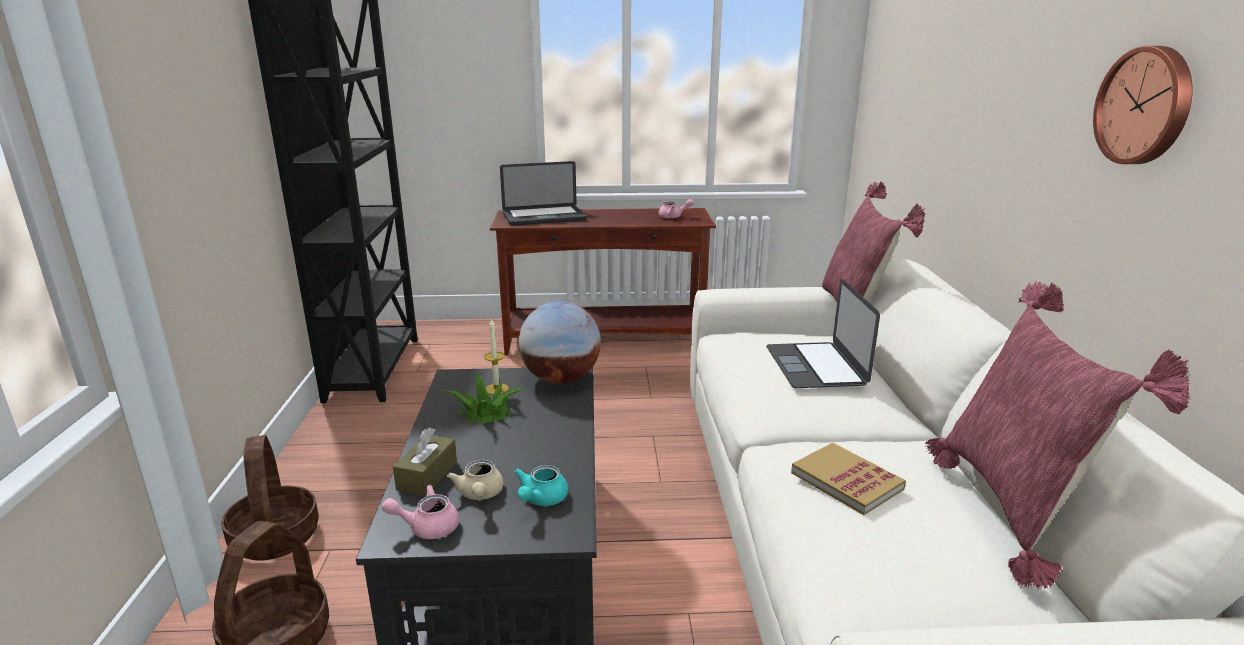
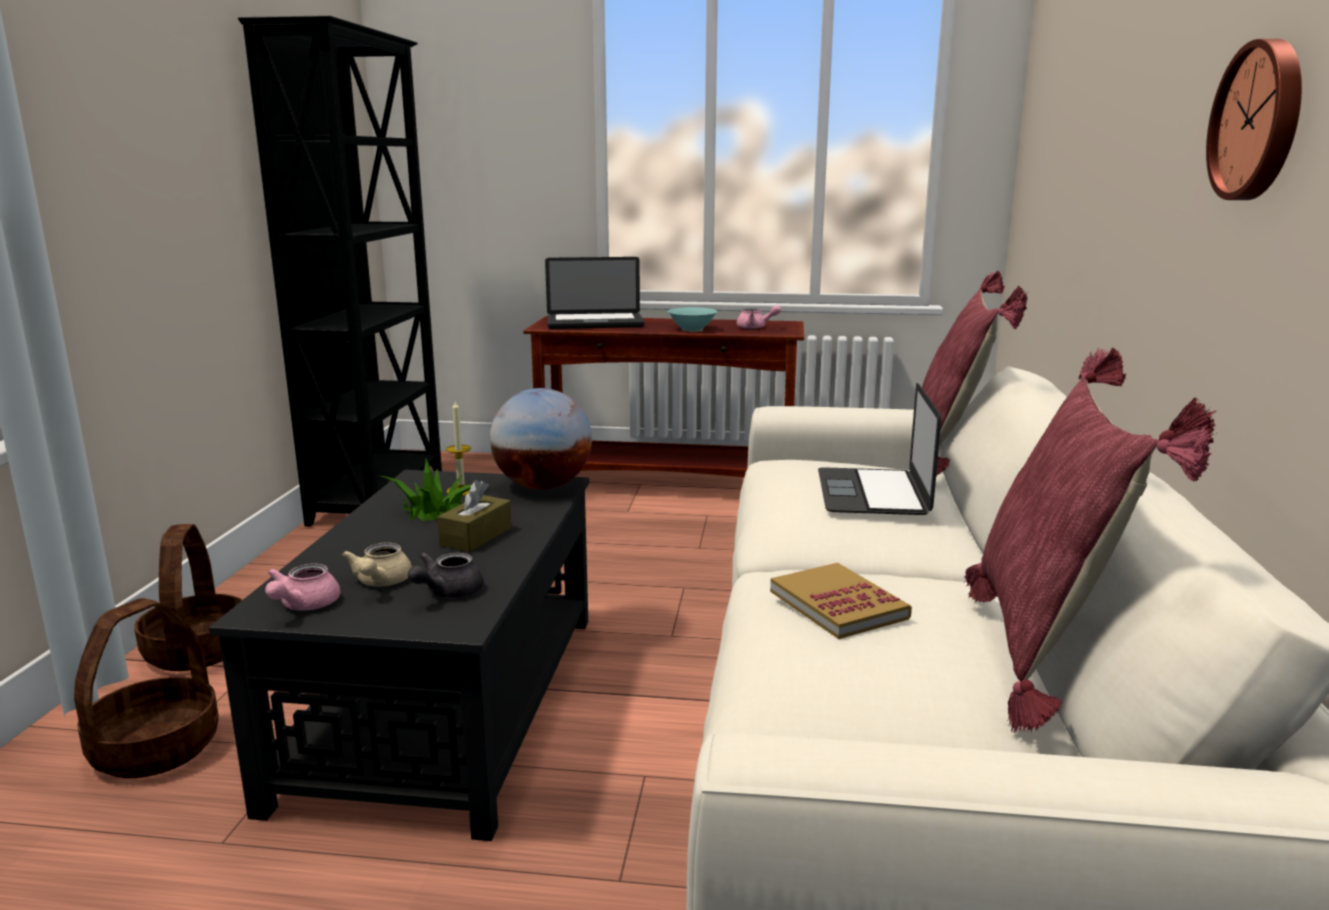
camera: 10 degrees right, 5 degrees down
(427, 475) = (332, 561): brown tissue box -> brown tissue box (476, 536)
(427, 527) = (303, 606): pink teapot -> pink teapot turned 75 degrees counterclockwise
(541, 499) = (447, 592): turquoise teapot -> grey teapot
(625, 221) = (692, 329): none -> turquoise bowl

